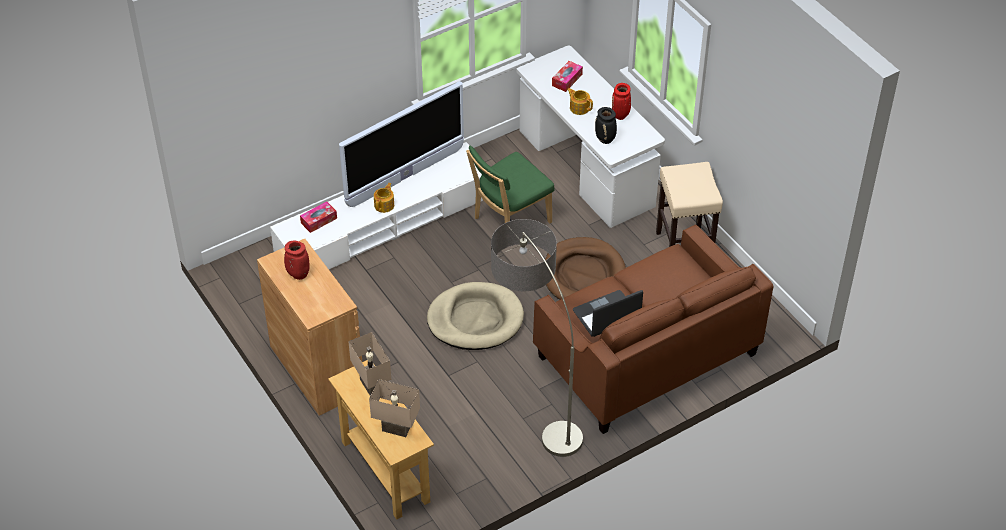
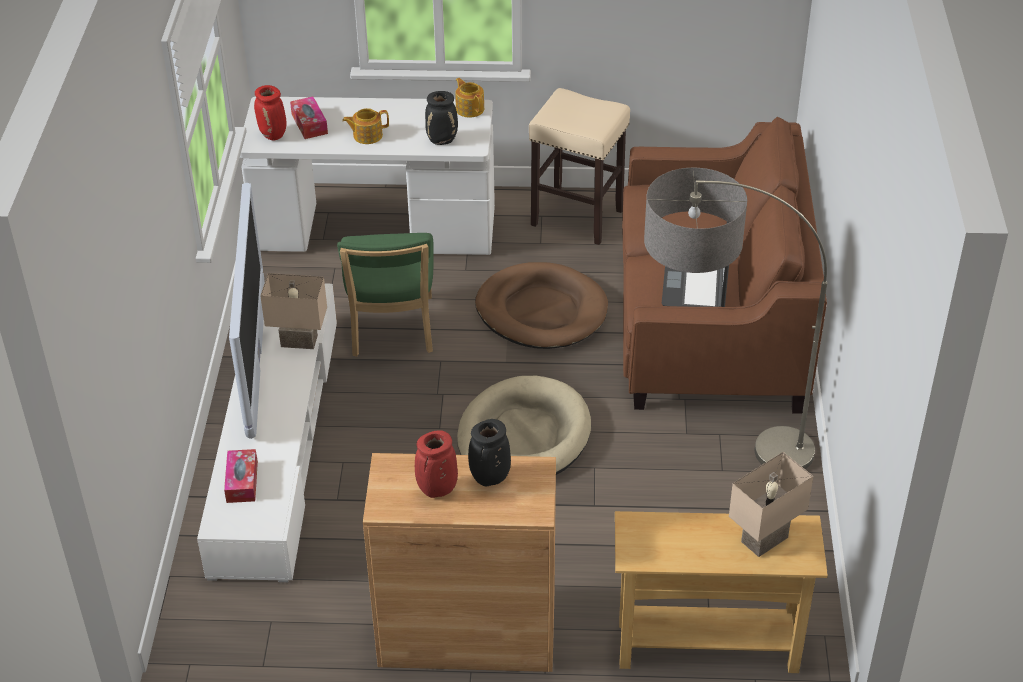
camera: 55 degrees left, 5 degrees down
(321, 289) = (490, 479): none -> black vase
(373, 385) = (667, 528): beige table lamp -> beige table lamp (300, 340)
(384, 205) = (284, 404): teapot -> teapot (470, 109)
(621, 116) = (417, 112): red vase -> red vase (273, 135)

